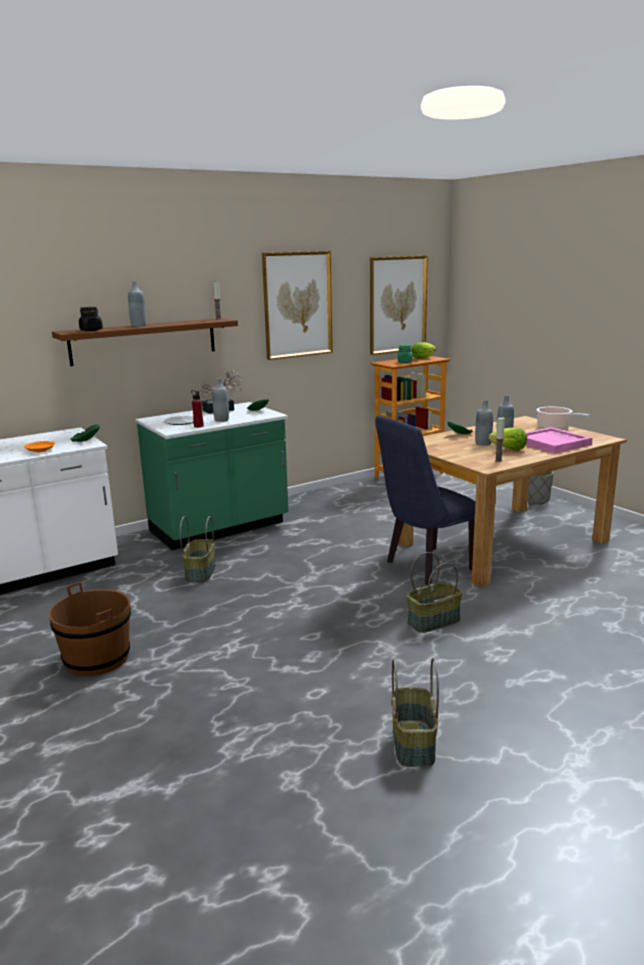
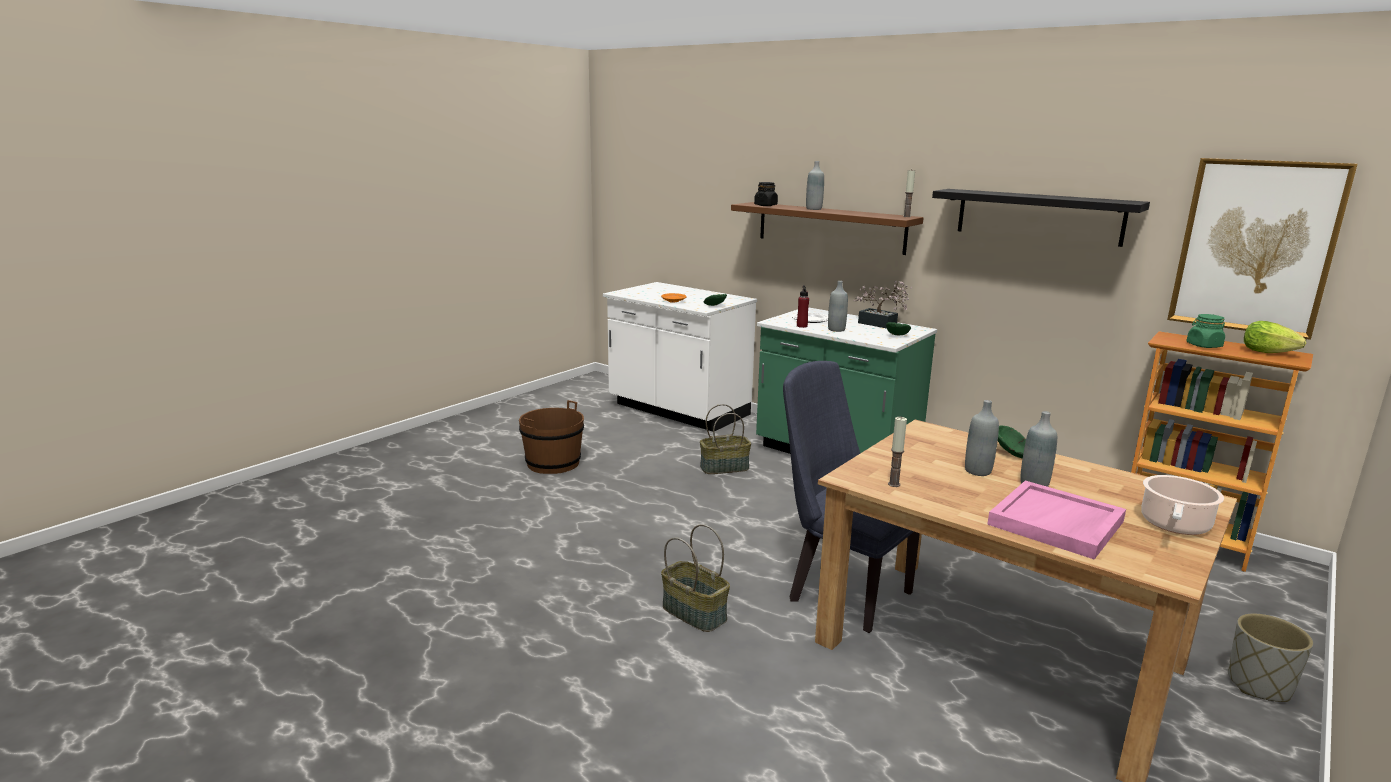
camera: 70 degrees right, 0 degrees up
(297, 304) = (1038, 216): picture -> black shelf
(414, 744) = (448, 625): basket -> none
(509, 449) = (968, 490): lettuce -> none

